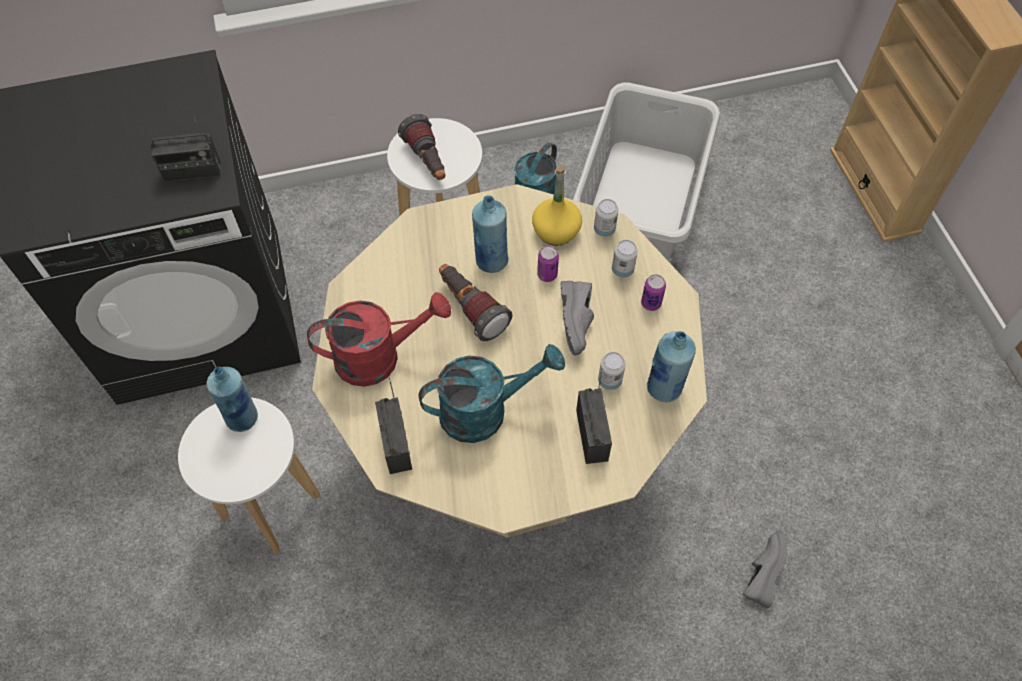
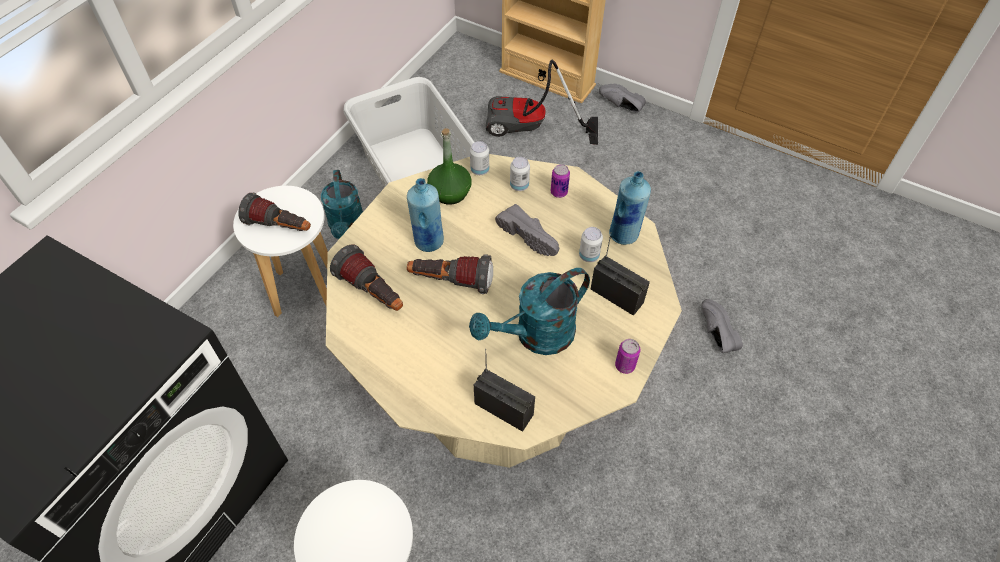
camera: 45 degrees left, 5 degrees down
(192, 171) = (137, 335): radio -> none
(243, 418) = (334, 510): blue bottle -> none
(379, 356) = (423, 363): red watering can -> none
(403, 269) = (373, 293): none -> flashlight
(485, 410) = (536, 336): turquoise watering can -> turquoise watering can turned 150 degrees counterclockwise
(547, 275) = (476, 223): can -> can (625, 365)
(556, 231) = (450, 193): yellow bottle -> green bottle
(797, 233) = (531, 130): none -> vacuum cleaner
(924, 275) = (620, 106): none -> grey shoe

